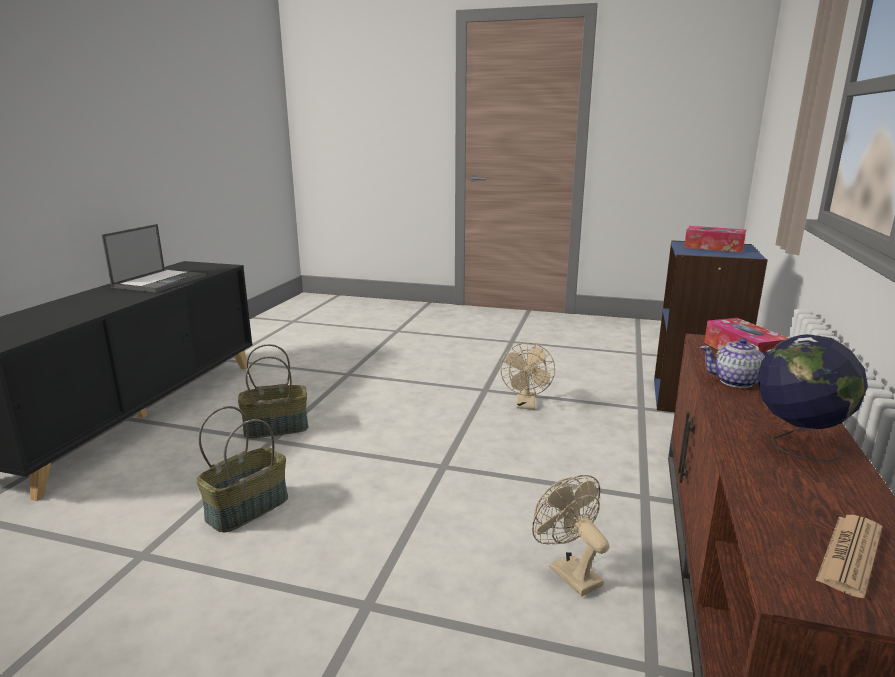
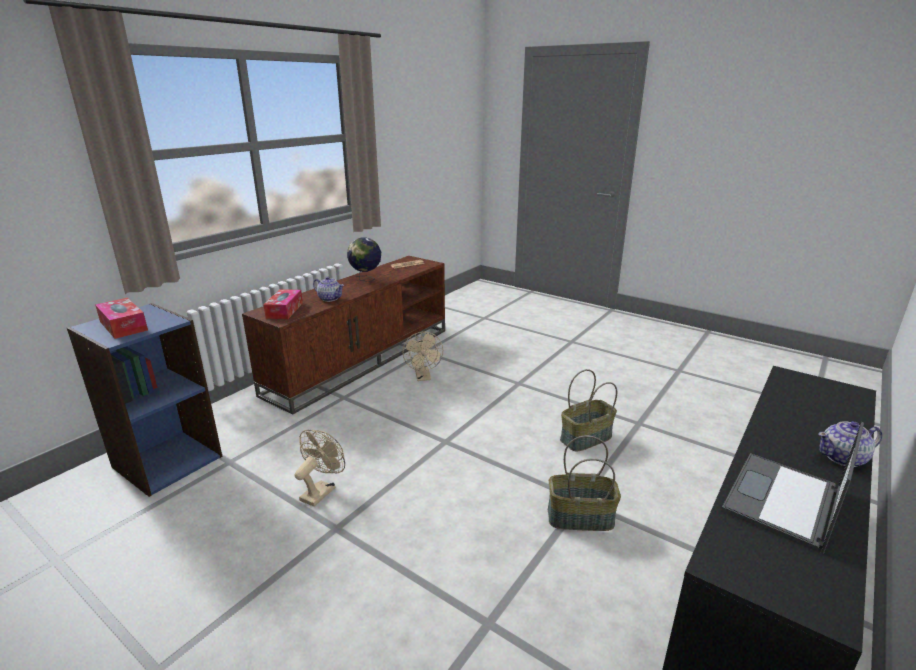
camera: 160 degrees left, 5 degrees up
(76, 298) = (843, 458): none -> teapot

